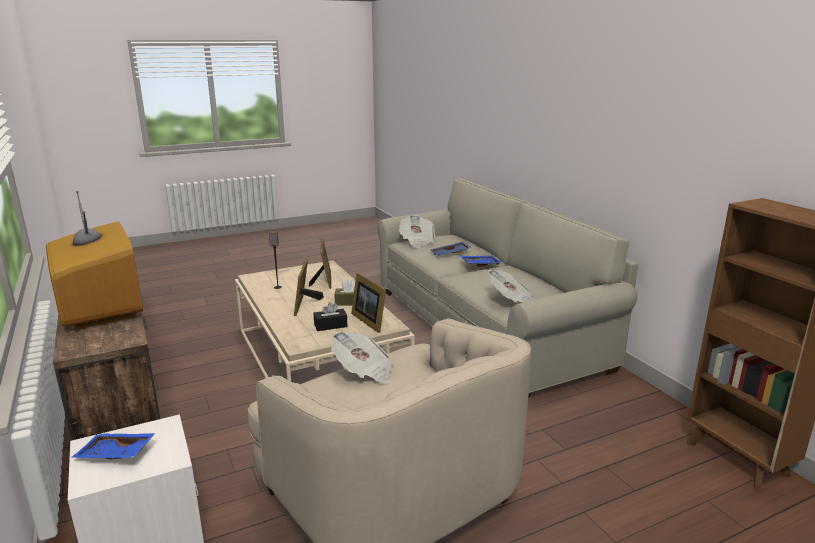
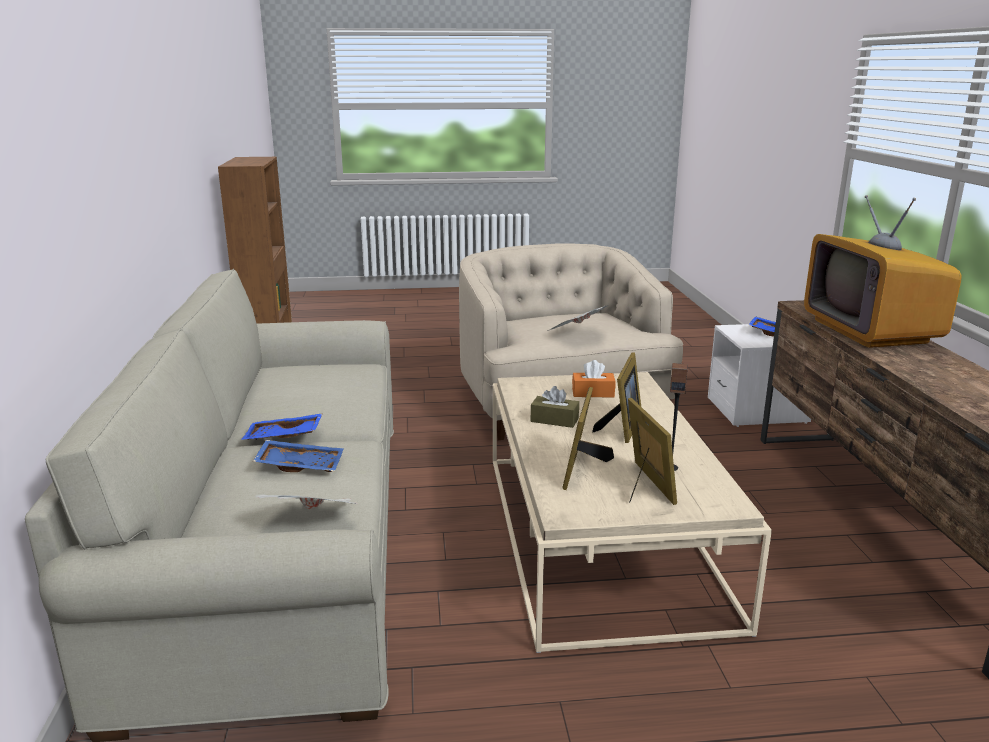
camera: 160 degrees left, 0 degrees up
(330, 325) = (593, 393): black tissue box -> orange tissue box
(370, 320) = (539, 392): picture frame -> picture frame (645, 485)
(511, 300) = (346, 370): newspaper -> none

